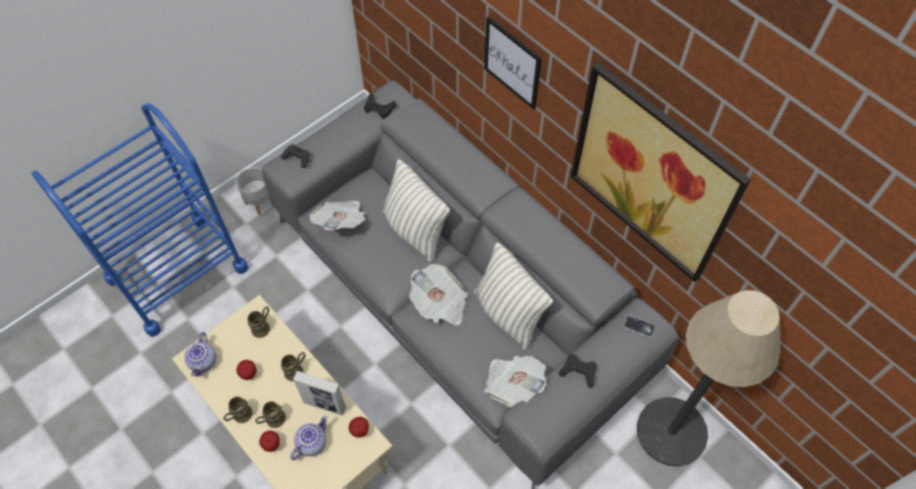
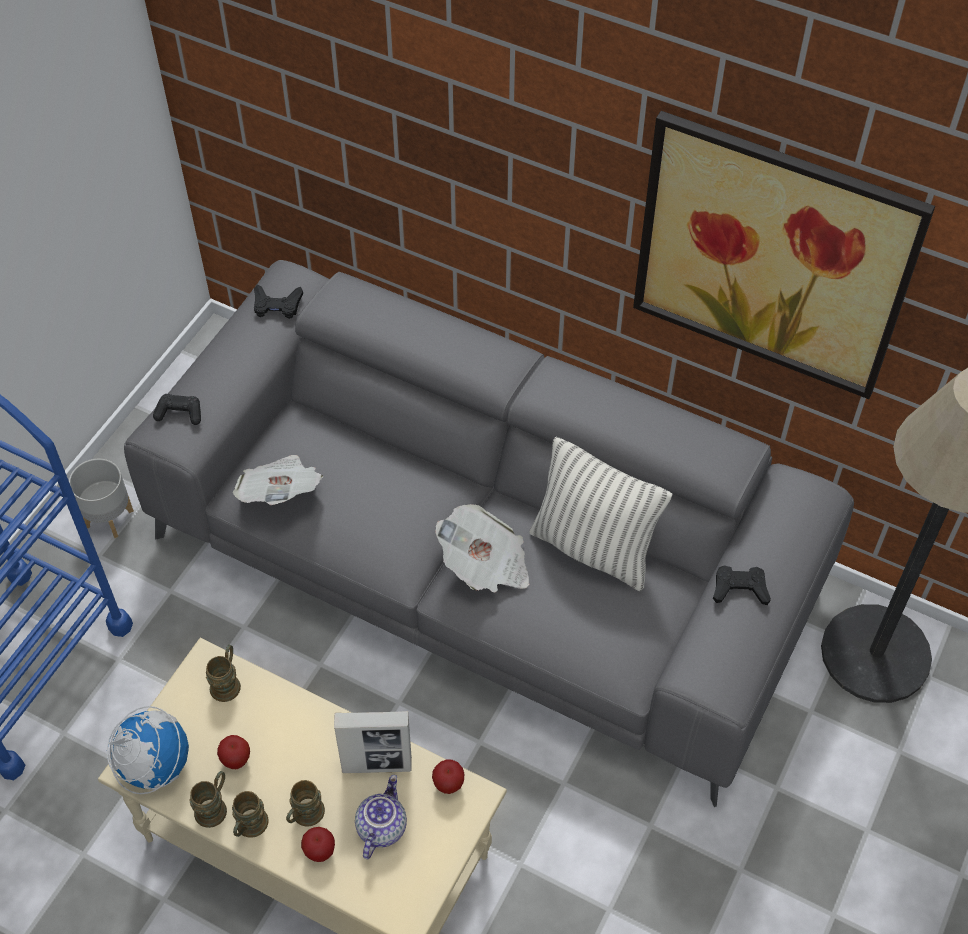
camera: 20 degrees left, 5 degrees down
(204, 362) = (154, 766): teapot -> globe
(296, 369) = (310, 729): brown mug -> brown mug (214, 806)
(415, 230) = (401, 472): pillow -> none
(512, 63) = (506, 161): picture -> none
(513, 384) = (644, 645): newspaper -> none
(639, 327) = (796, 500): phone -> none

